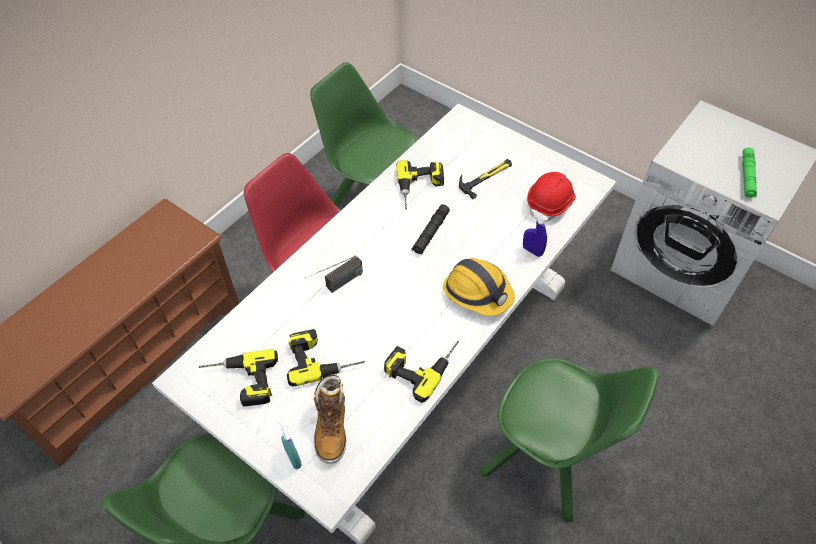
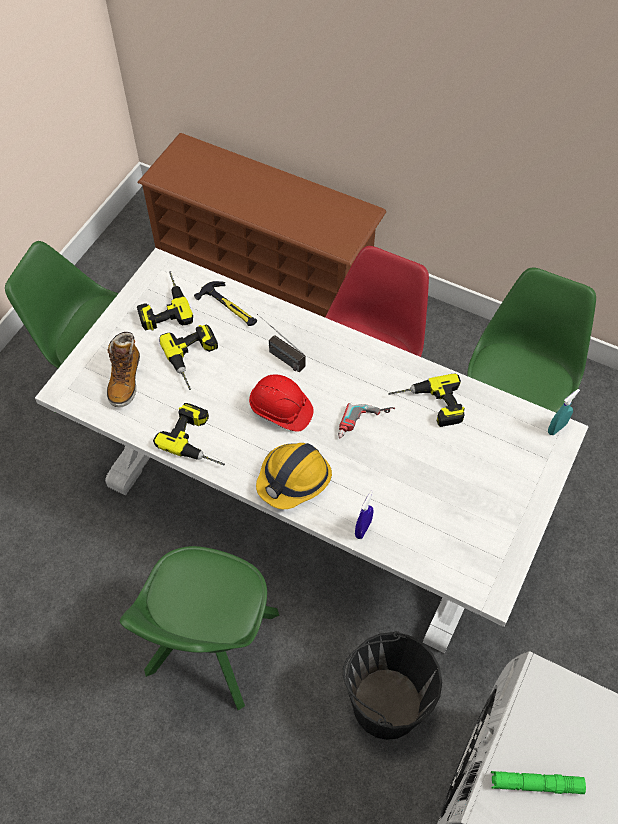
camera: 80 degrees right, 5 degrees up
(293, 458) = (94, 358): turquoise spray bottle -> turquoise spray bottle (556, 428)
(331, 427) = (125, 380): boot -> boot turned 75 degrees counterclockwise
(430, 233) = (365, 424): black flashlight -> power drill
(486, 177) = (466, 470): hammer -> hammer (229, 306)
(550, 203) = (442, 544): red hard hat -> red hard hat (281, 410)
(602, 333) = (386, 703): none -> black bucket

